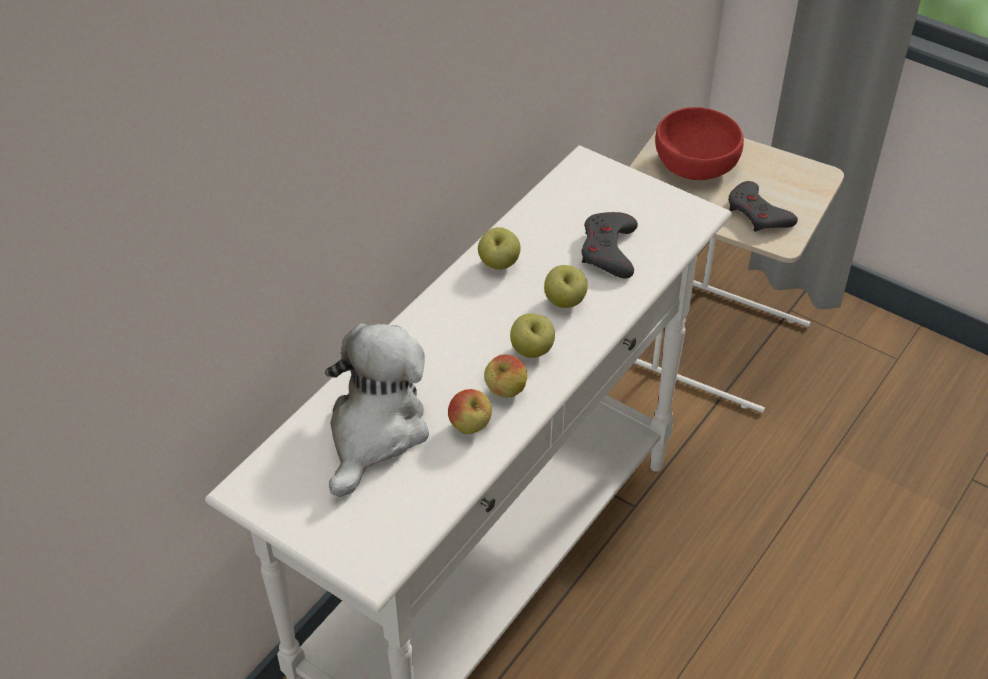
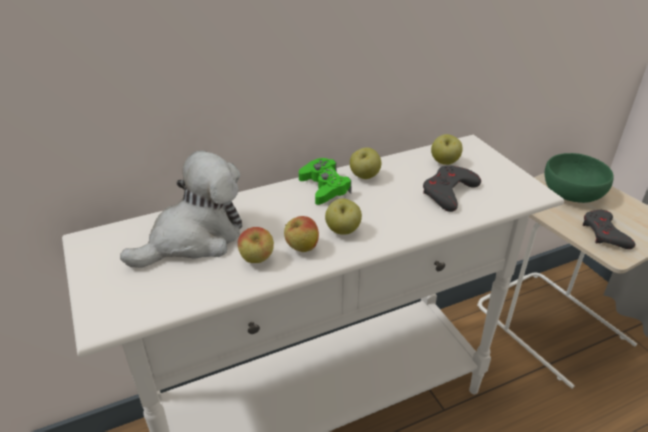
camera: 30 degrees right, 10 degrees down
(464, 299) = (324, 187): none -> green game controller
(564, 302) = (391, 211): apple -> apple (444, 162)
(694, 165) = (571, 193): red bowl -> green bowl

